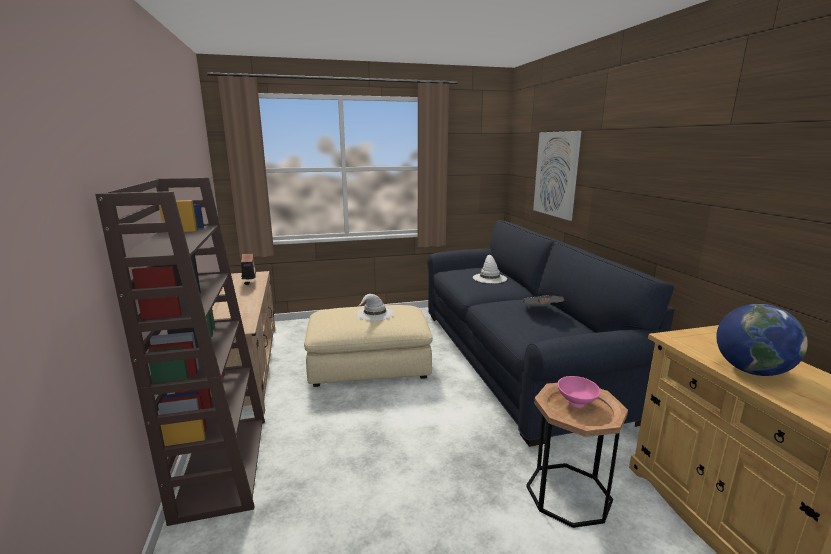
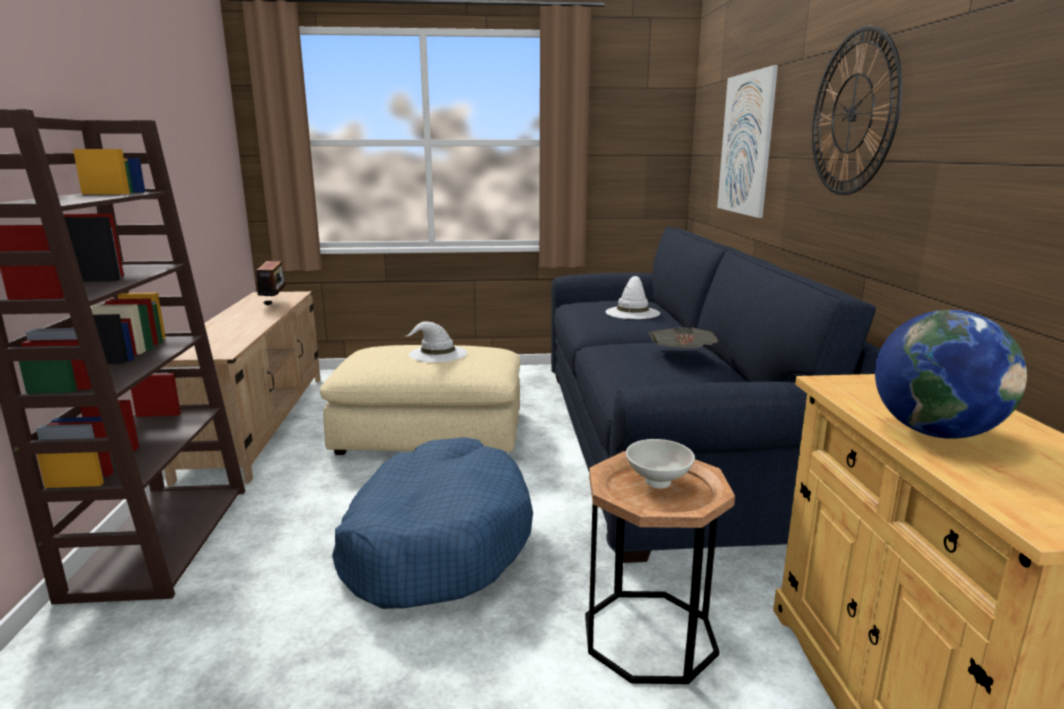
camera: 10 degrees right, 0 degrees up
(411, 445) = (435, 542): none -> blue dog bed
(577, 403) = (660, 482): pink bowl -> white bowl
(644, 168) = (852, 113): none -> wall clock

